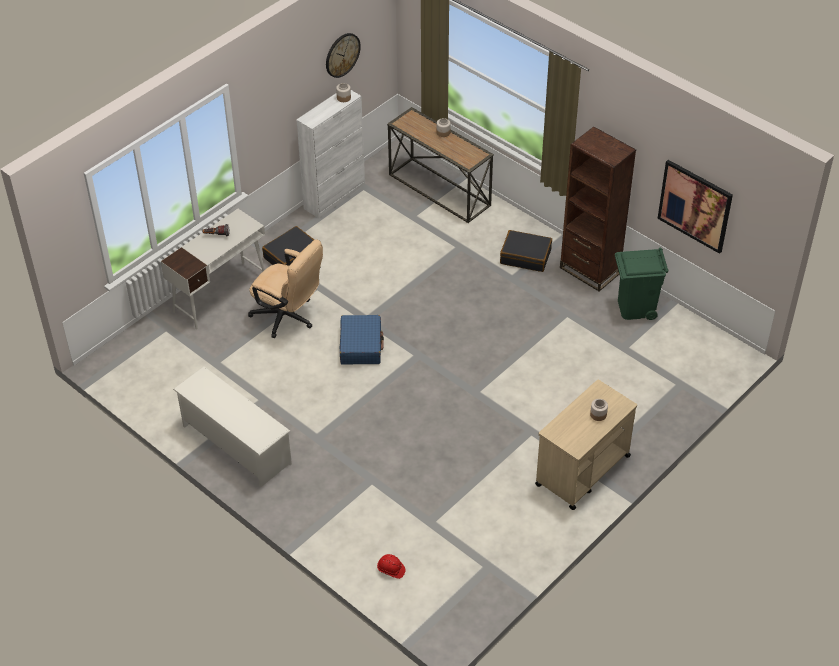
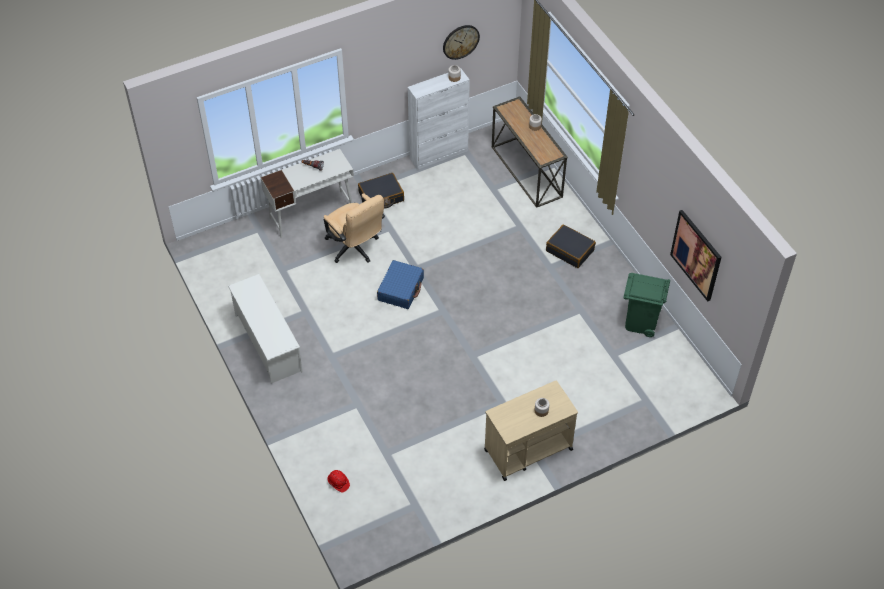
camera: 20 degrees right, 5 degrees up
(589, 270) = (618, 278): brown bookcase -> none

